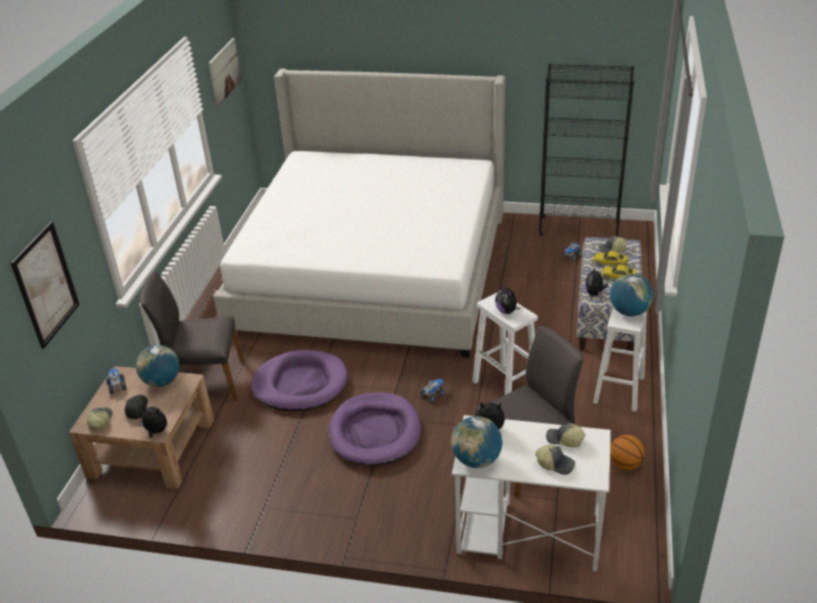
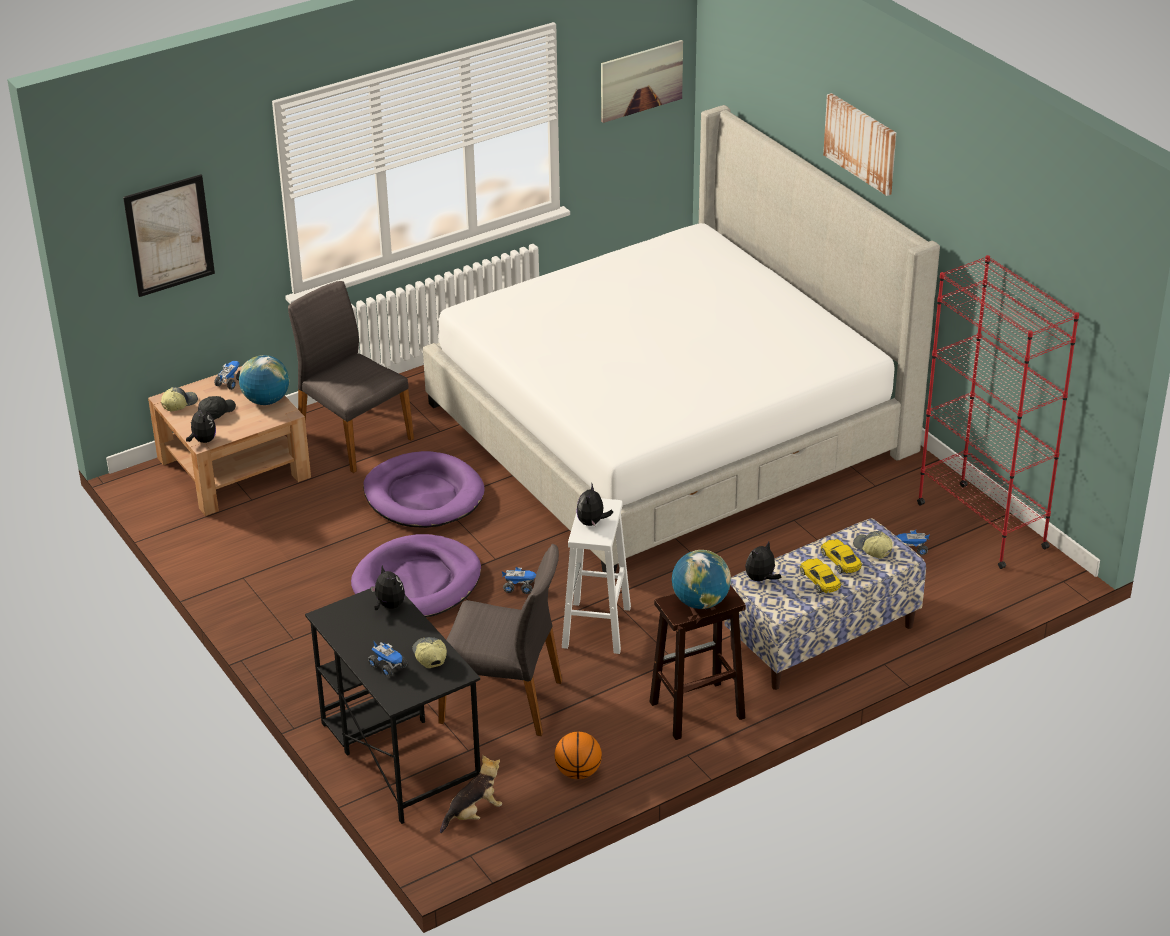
camera: 45 degrees right, 0 degrees up
(415, 41) = (861, 143): none -> picture
(476, 460) = (338, 618): globe -> none
(527, 533) = (399, 754): white desk -> black desk
(555, 464) = (388, 666): cap -> toy truck
(578, 228) = (981, 525): black bookcase -> red bookcase
(619, 390) = (696, 711): white stool -> brown stool
(619, 531) = (474, 813): none -> plush toy

